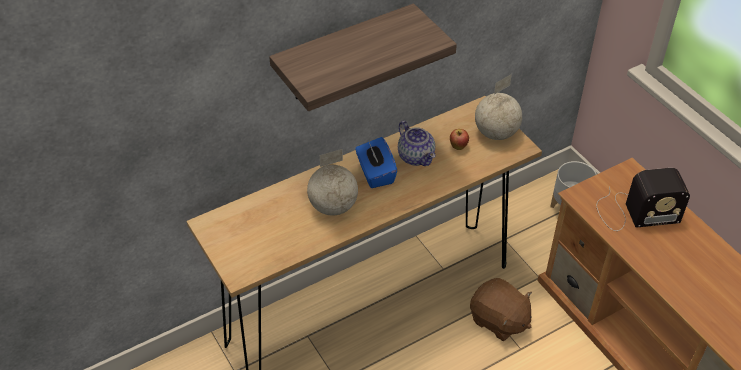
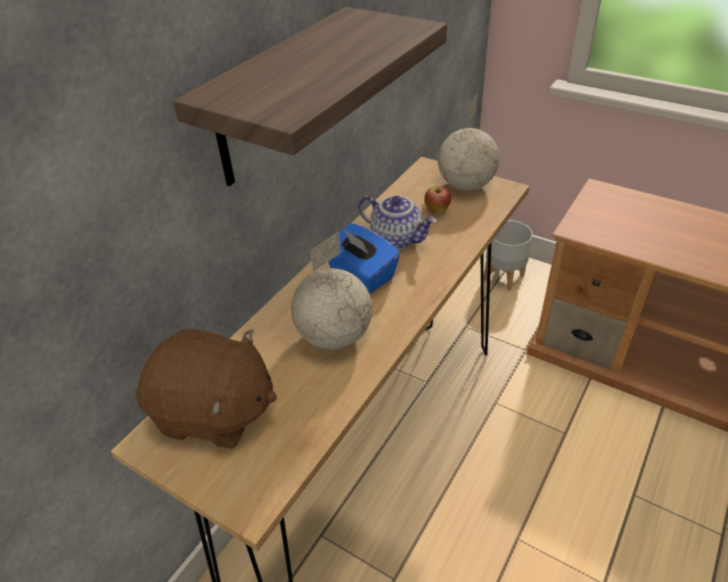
camera: 25 degrees left, 5 degrees down
(499, 320) = (521, 412): brown plush toy -> brown plush toy (215, 413)
(634, 212) = (642, 224): radio -> none

